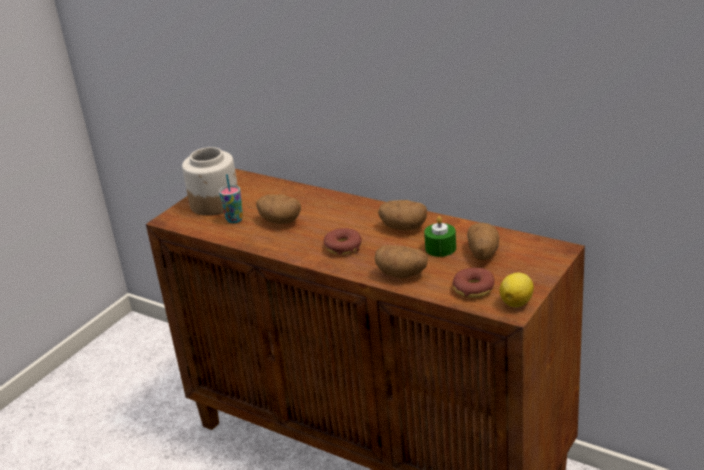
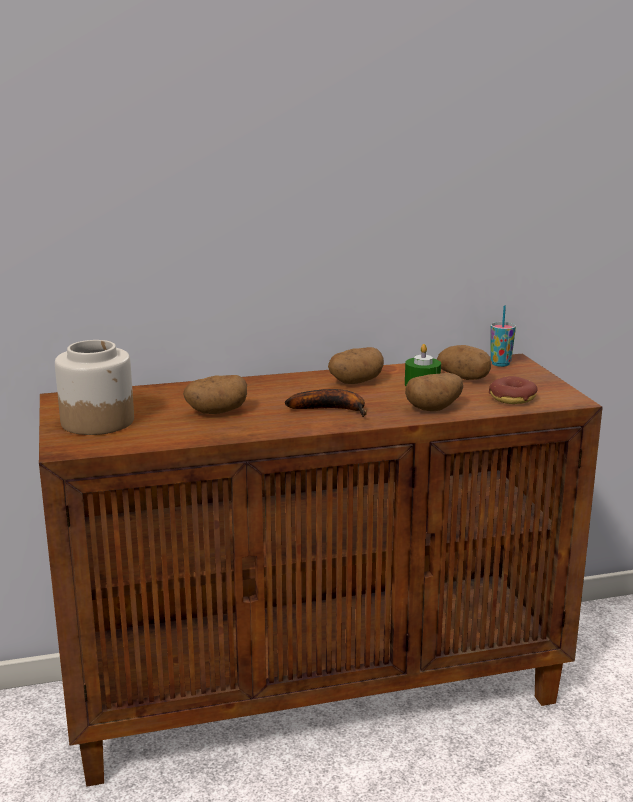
camera: 50 degrees left, 10 degrees down
(234, 220) = (157, 426): cup -> cup (500, 364)
(343, 247) = (332, 409): donut -> banana
(517, 302) = (563, 395): lemon -> none

